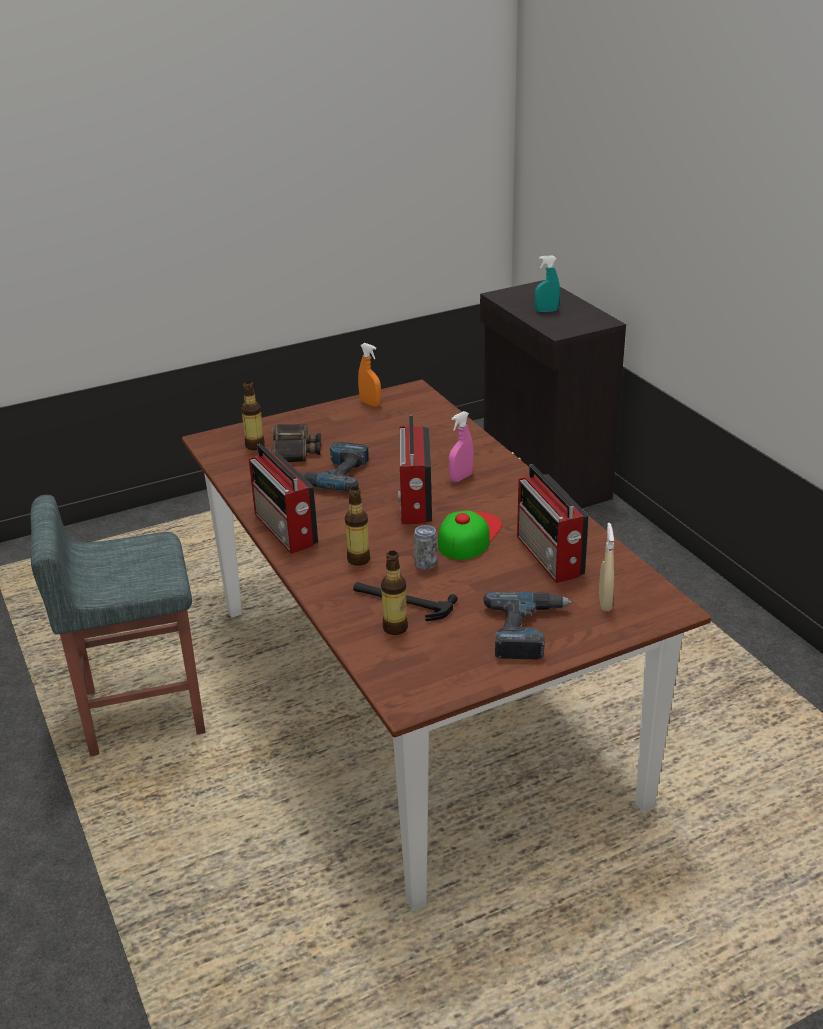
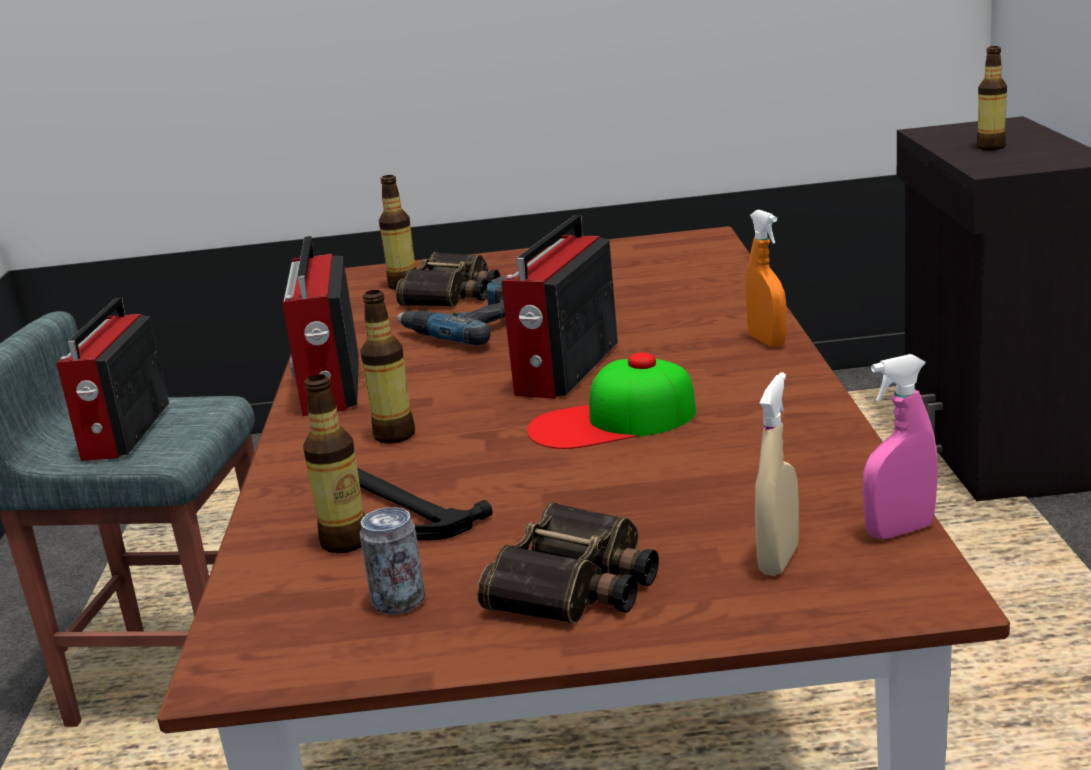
camera: 25 degrees right, 10 degrees down
(370, 403) = (621, 248): orange spray bottle -> orange spray bottle (767, 341)
(426, 564) = (496, 454): can -> can (398, 602)
(461, 478) = (674, 344): pink spray bottle -> pink spray bottle (899, 531)
(468, 535) = (612, 421): cap -> cap turned 150 degrees counterclockwise
(527, 631) = (577, 585): power drill -> binoculars
(546, 311) = (990, 147): turquoise spray bottle -> bottle
(550, 557) = (731, 470): radio -> radio (124, 432)

